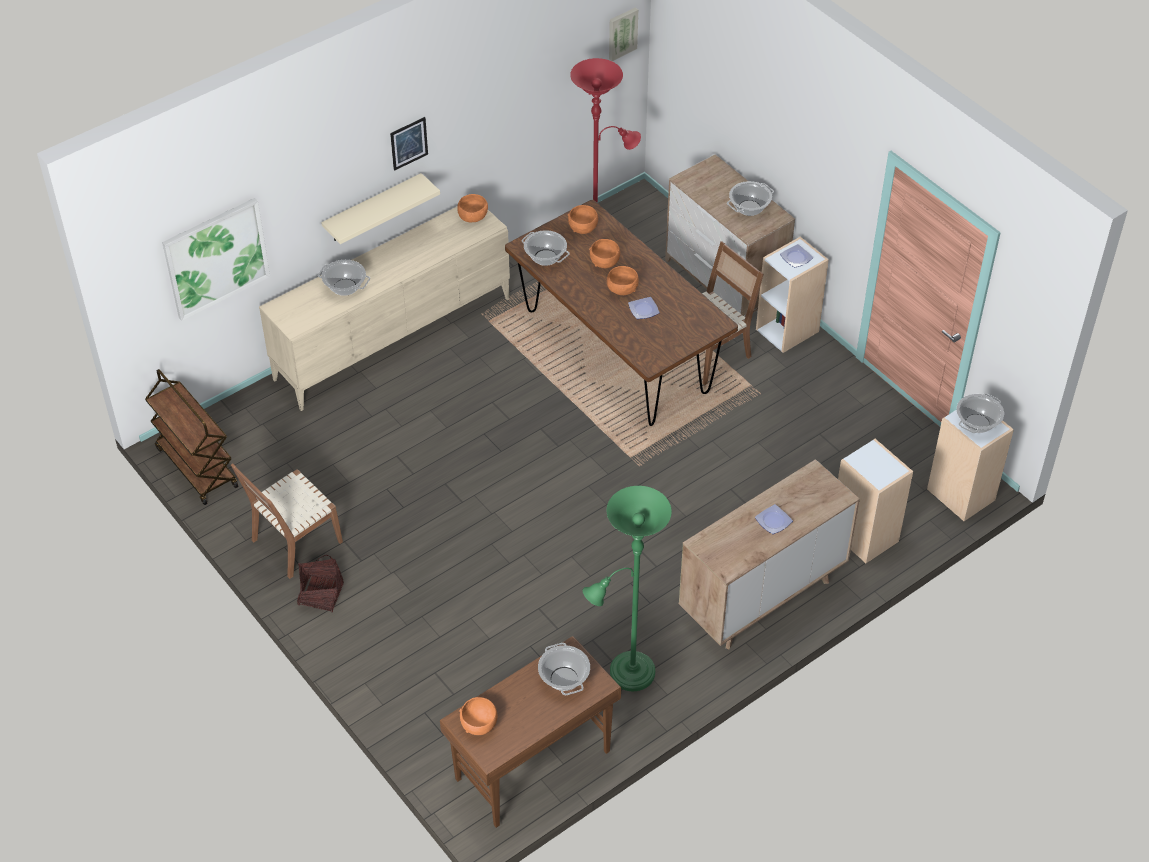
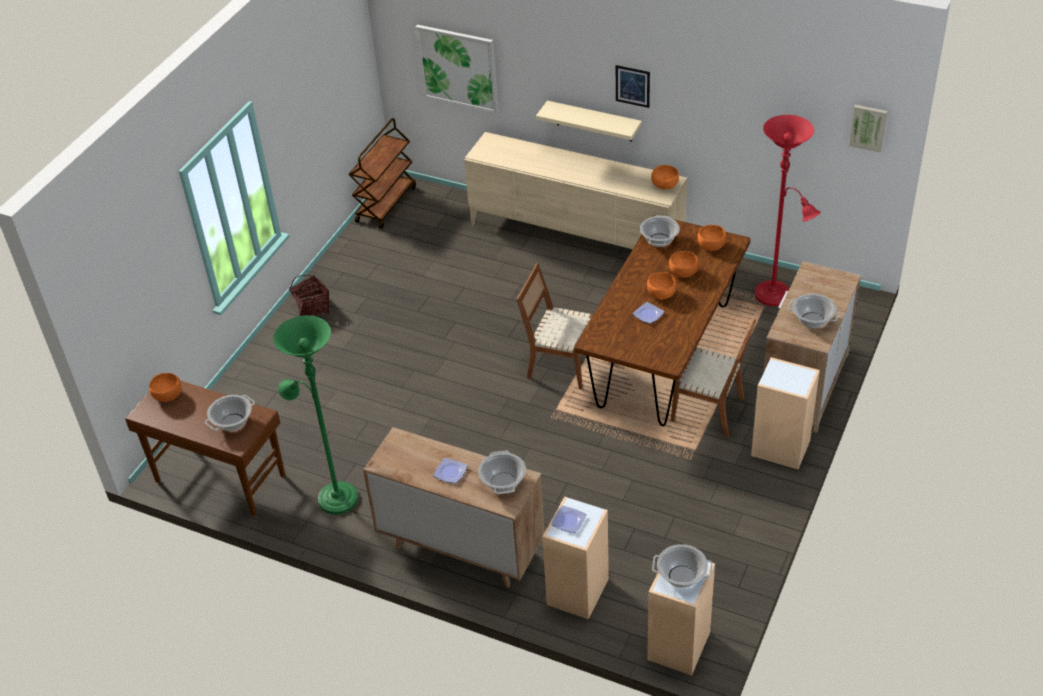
camera: 65 degrees right, 5 degrees down
(294, 544) = (349, 276): chair -> chair (559, 365)
(345, 287) = (536, 159): cooking pot -> cooking pot (503, 482)
(795, 258) = (788, 377): plate -> plate (568, 520)

